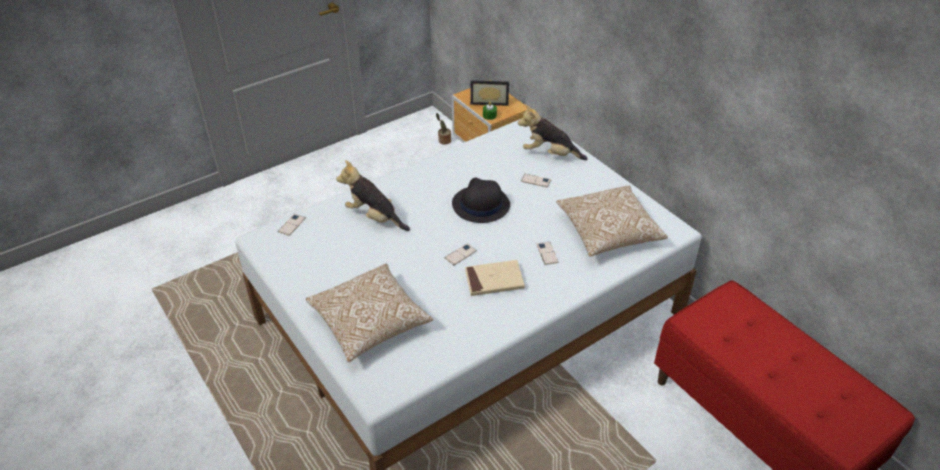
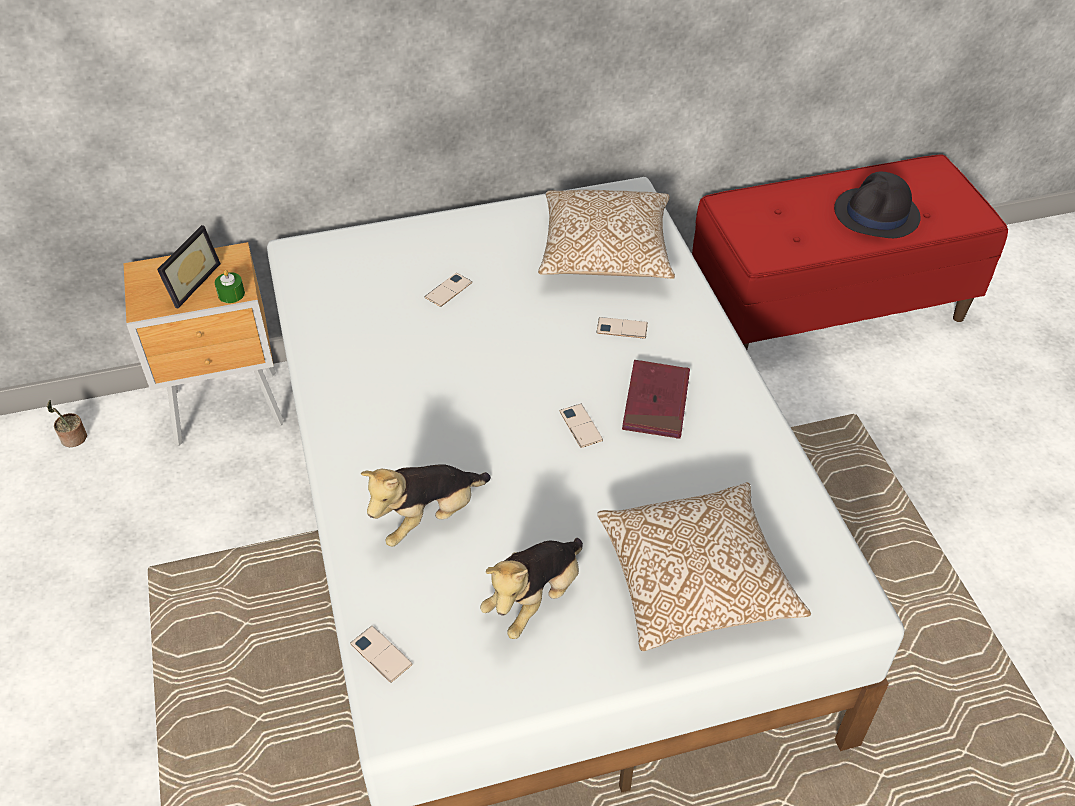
camera: 70 degrees left, 5 degrees up
(480, 205) = (472, 369): black hat -> black hat (876, 214)
(494, 280) = (656, 402): beige book -> red book
(549, 154) = (392, 255): plush toy -> plush toy (534, 598)

